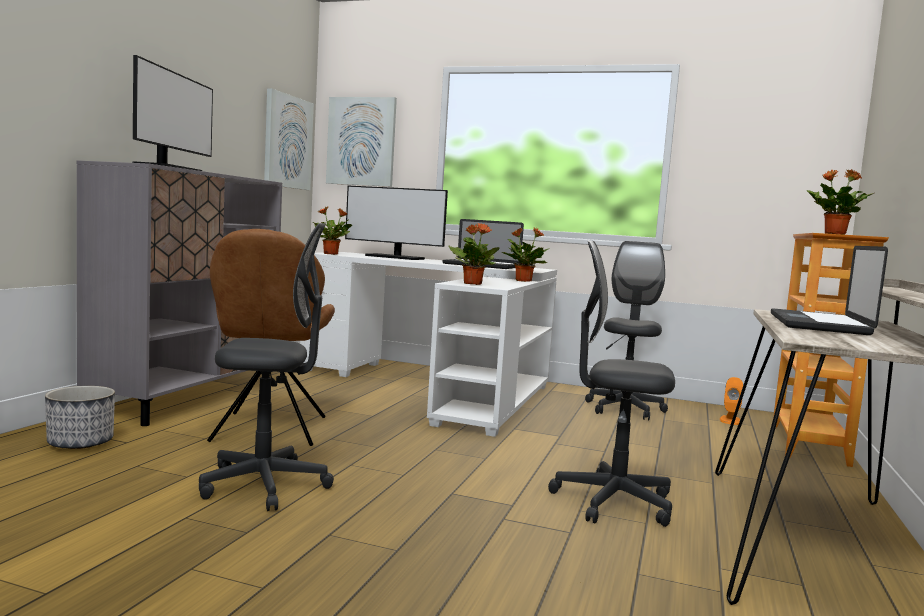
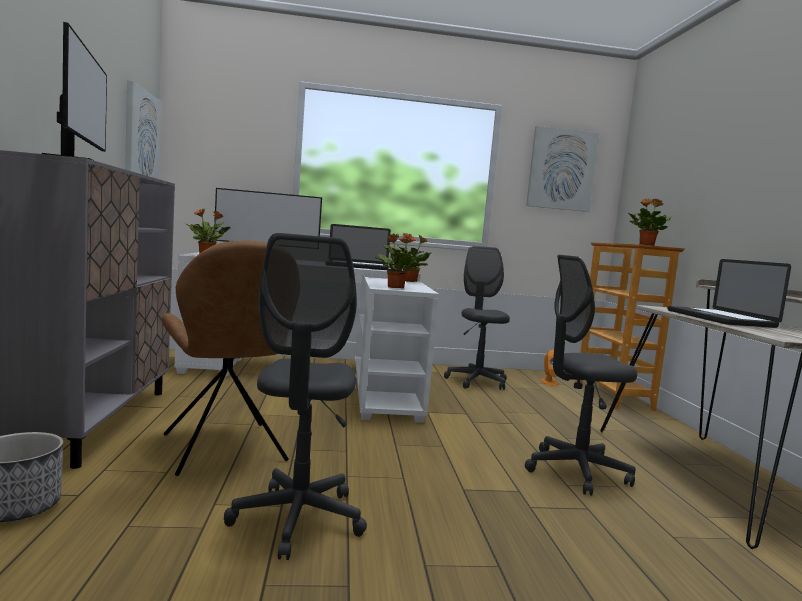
camera: 25 degrees left, 0 degrees up
(265, 485) = (298, 519): grey office chair -> grey office chair turned 120 degrees clockwise
(361, 141) = (213, 144): picture -> picture (561, 169)

